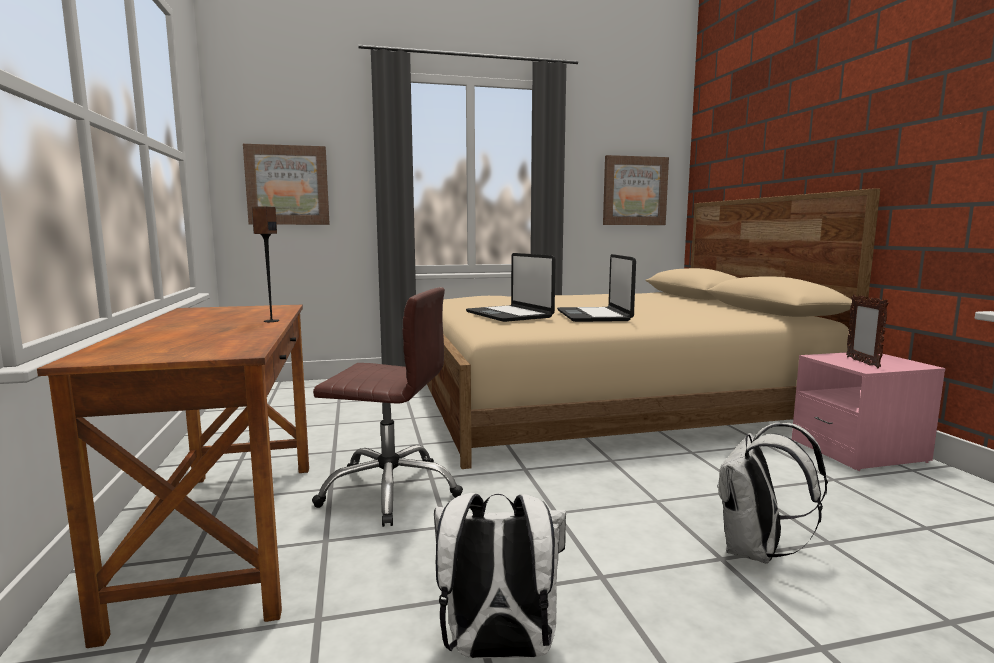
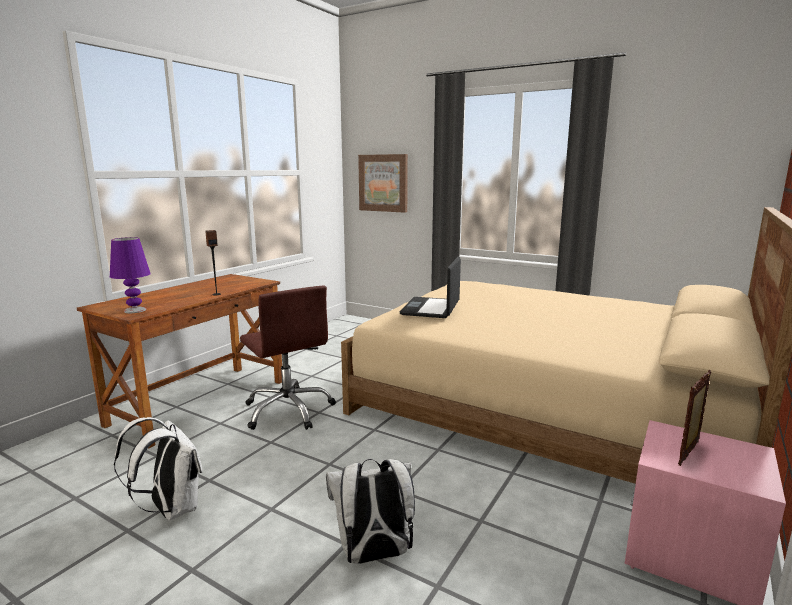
camera: 45 degrees right, 5 degrees up
(213, 349) = (135, 310): none -> purple table lamp
(594, 316) = (489, 324): laptop -> none
(634, 191) = (697, 188): picture -> none

